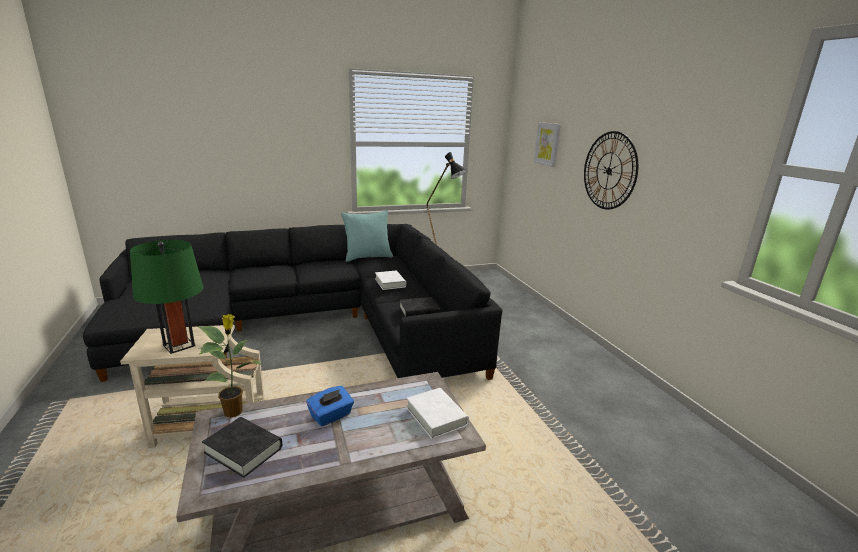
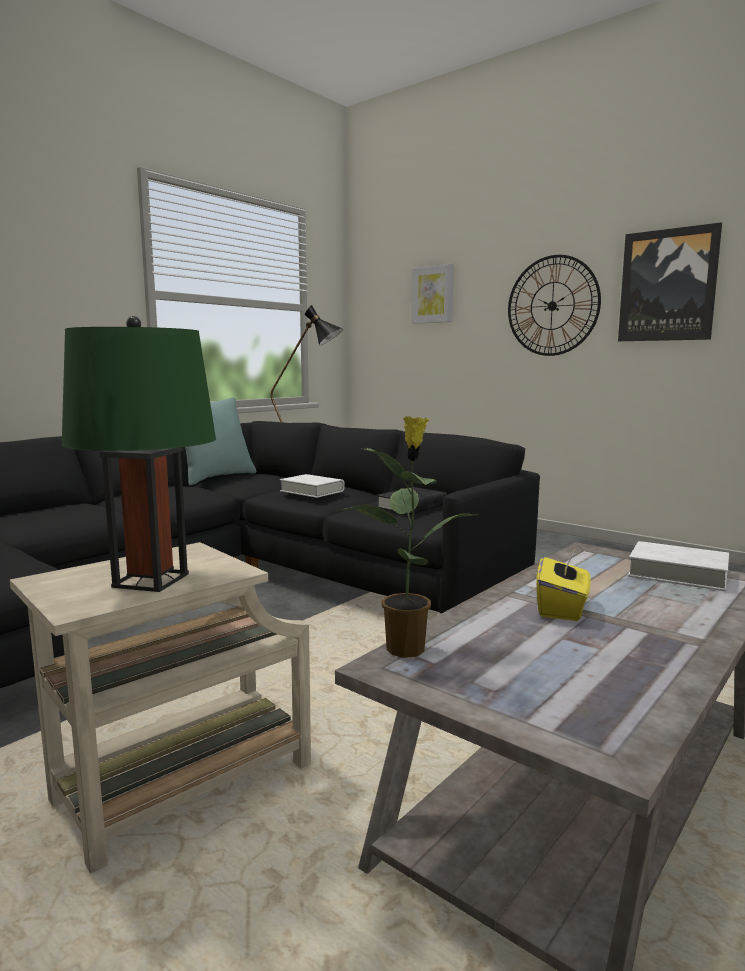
camera: 30 degrees left, 10 degrees down
(243, 450) = (538, 680): black book -> none
(331, 416) = (562, 608): blue tissue box -> yellow tissue box
(680, 174) = (668, 285): none -> picture

